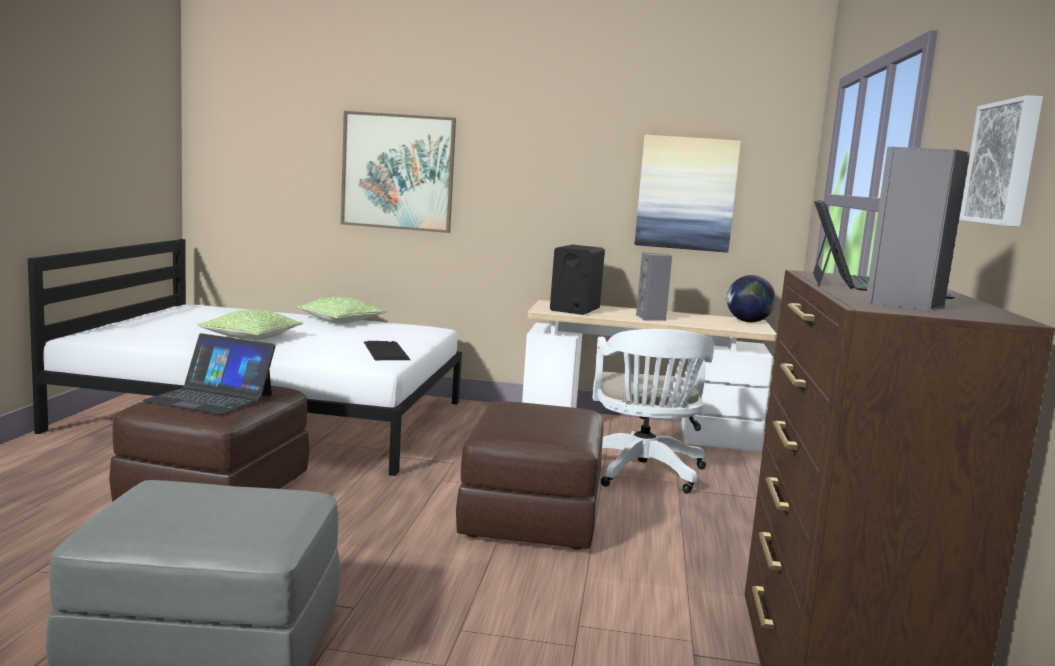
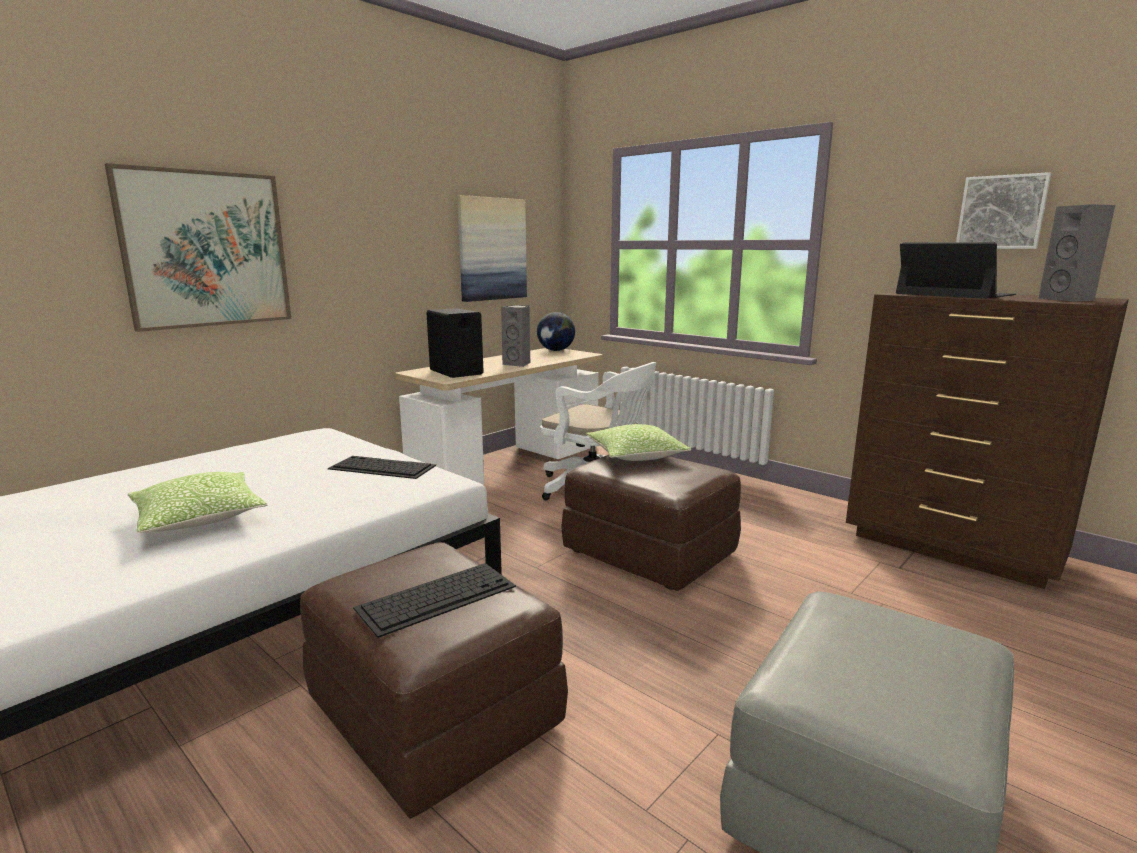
camera: 55 degrees left, 5 degrees up
(210, 398) = (438, 596): laptop -> keyboard
(341, 321) = (202, 460): pillow -> pillow (636, 455)

